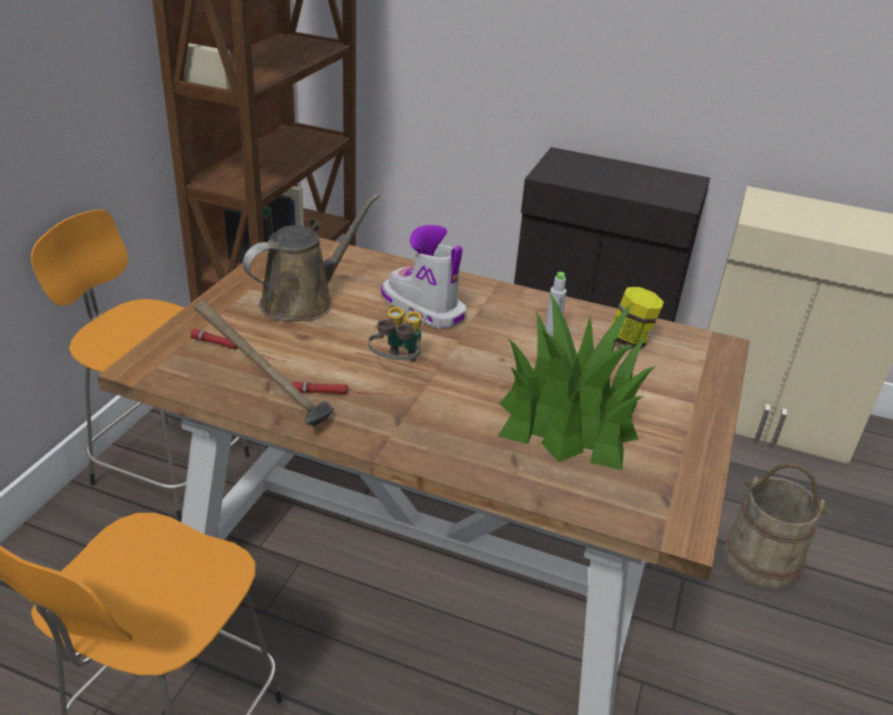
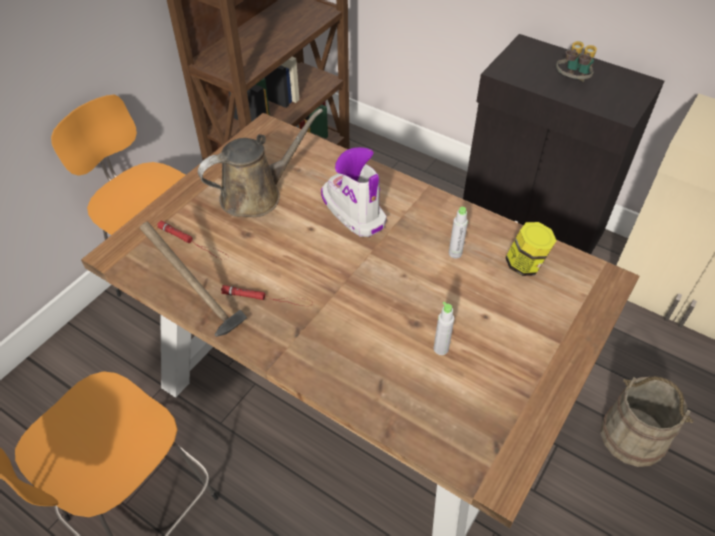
camera: 15 degrees right, 15 degrees up
(397, 365) = (313, 272): binoculars -> binoculars (571, 83)
(569, 420) = (441, 349): potted plant -> grey bottle

